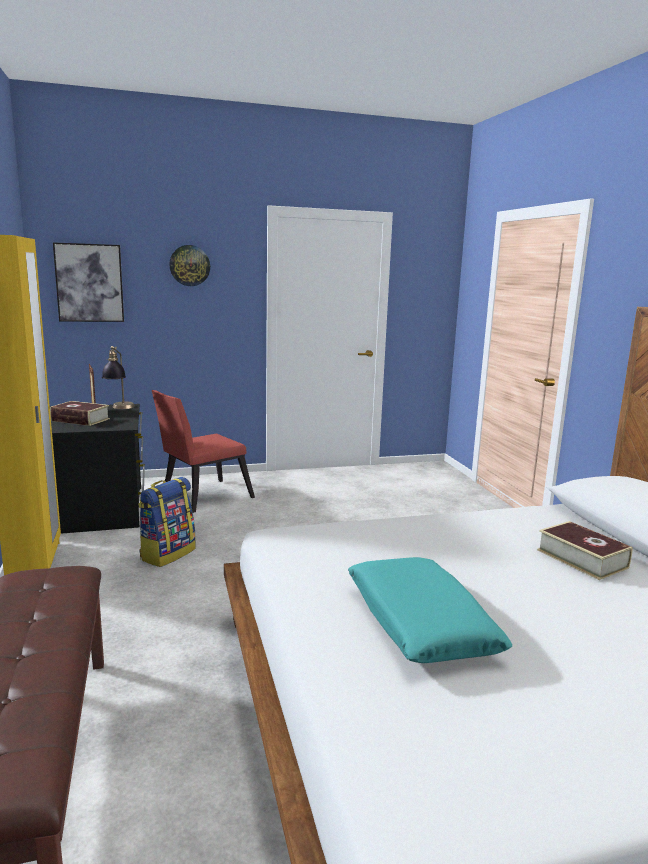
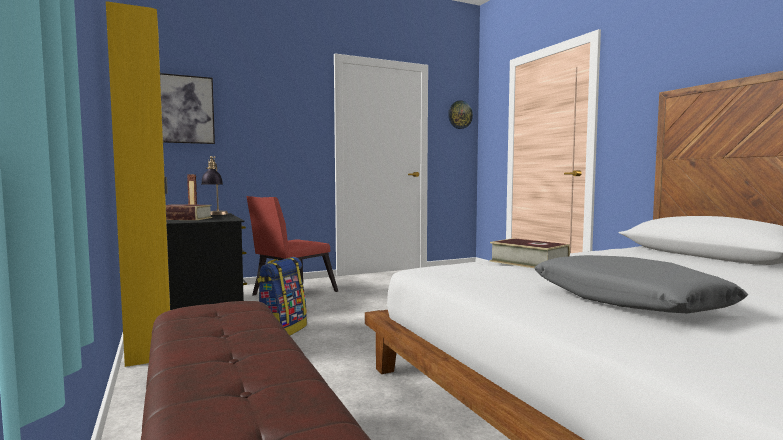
camera: 10 degrees left, 10 degrees down
(189, 265) = (271, 98): wall clock -> wall clock (459, 114)
(419, 623) = (627, 301): turquoise pillow -> grey pillow
(582, 559) = (696, 265): book -> book (528, 262)

